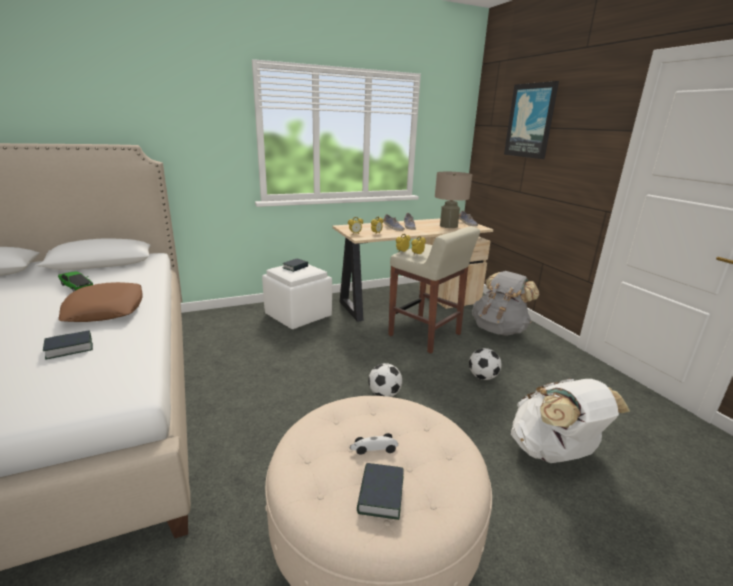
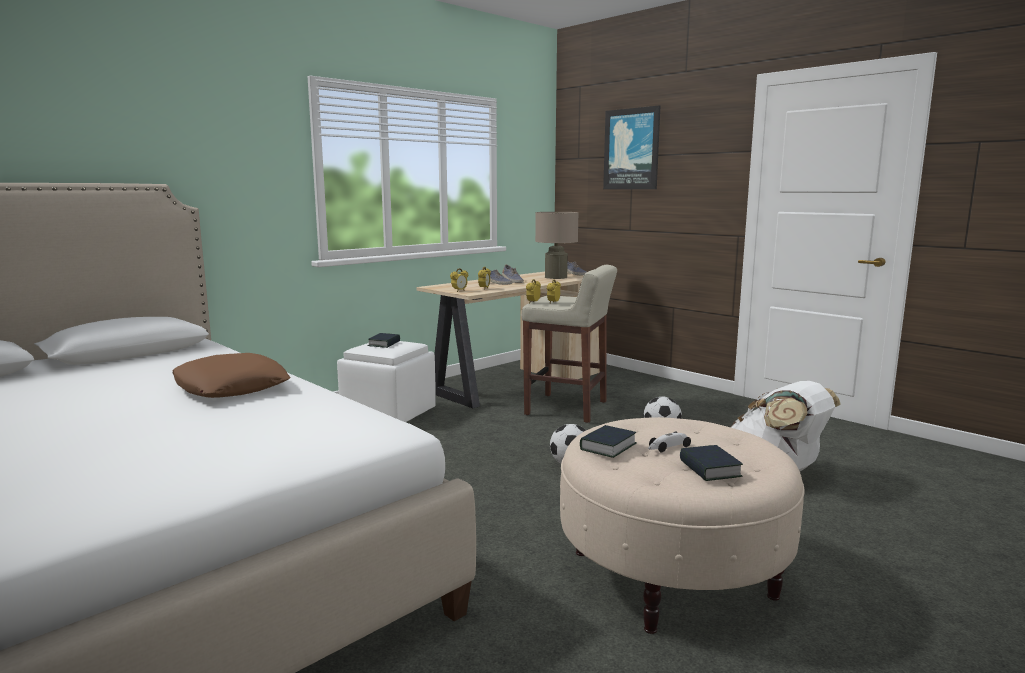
camera: 20 degrees left, 10 degrees down
(69, 348) = (252, 417): book -> book (608, 447)
(76, 286) = (141, 375): toy car -> none
(499, 329) = (644, 391): grey backpack -> none

